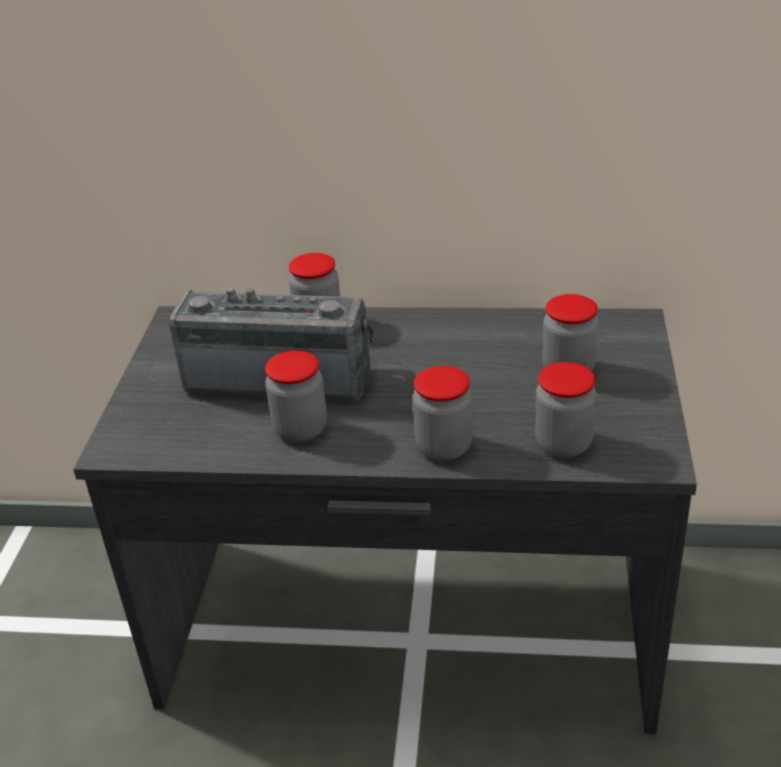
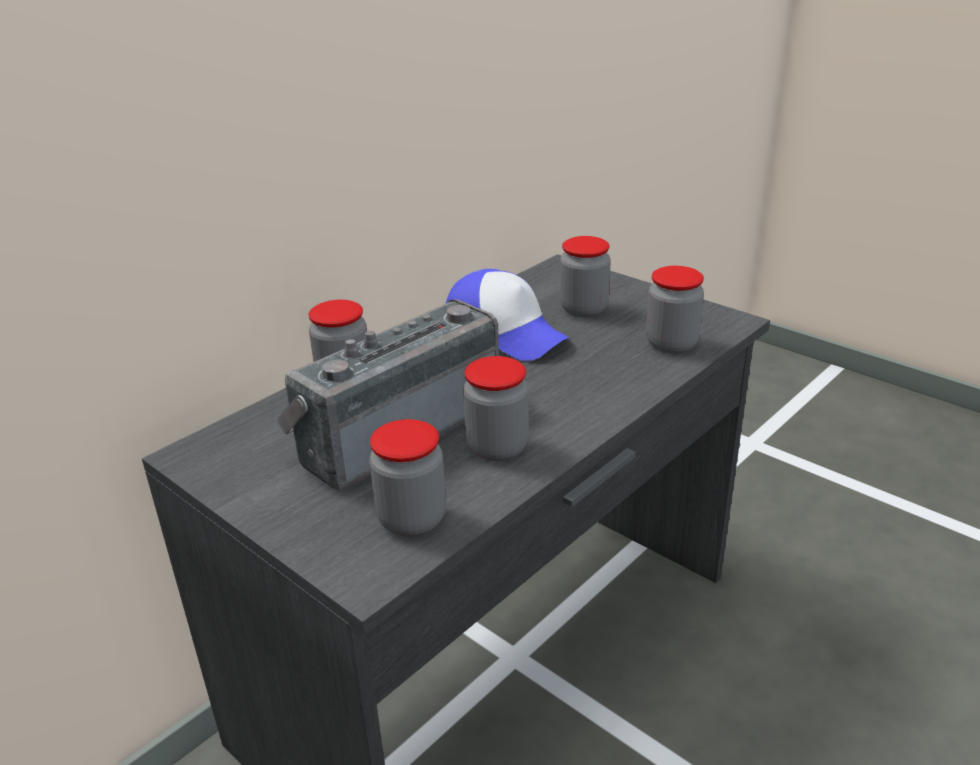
camera: 55 degrees left, 5 degrees down
(444, 447) = (614, 390): jar -> jar (412, 519)
(474, 353) = (506, 332): none -> cap

